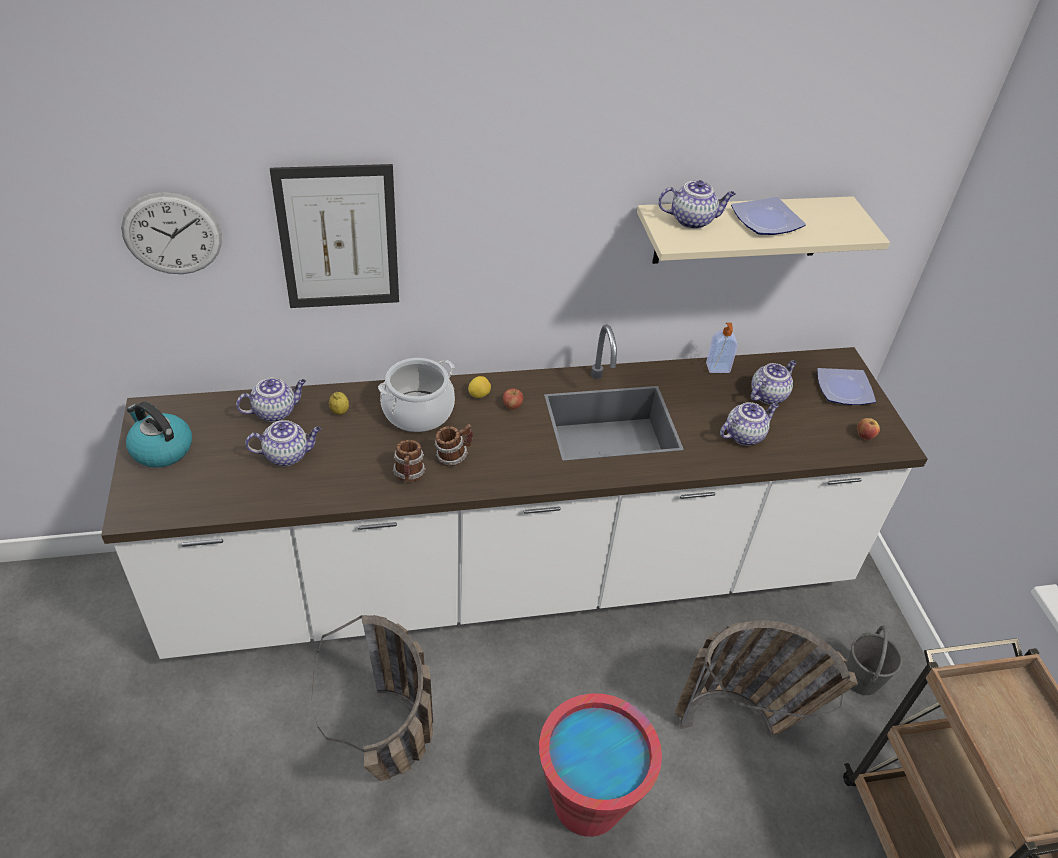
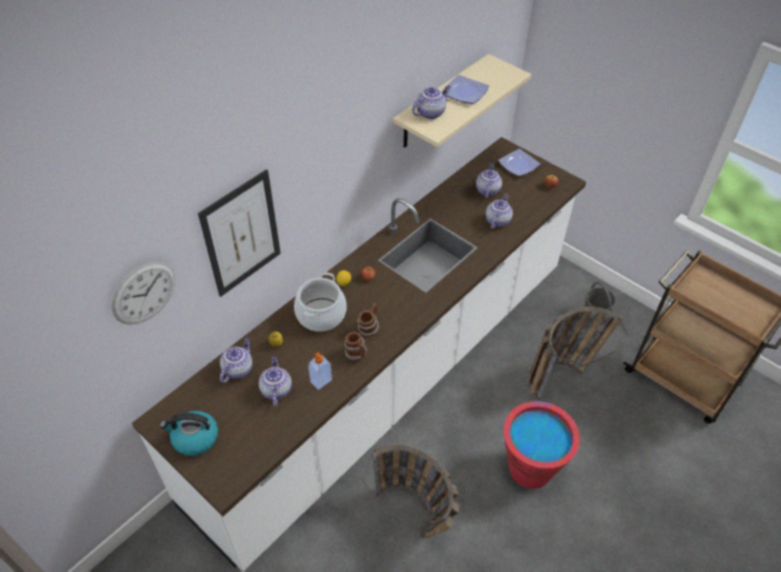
camera: 35 degrees left, 5 degrees up
(287, 455) = (276, 389): teapot -> teapot turned 45 degrees counterclockwise
(718, 368) = (449, 189): soap dispenser -> soap dispenser (321, 381)

